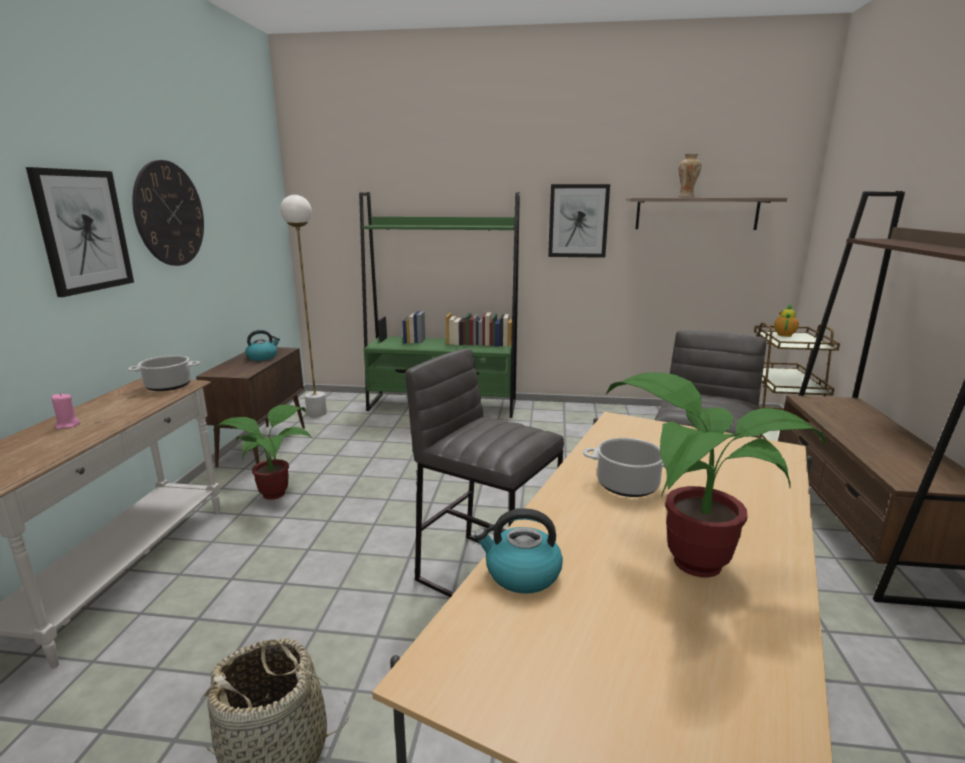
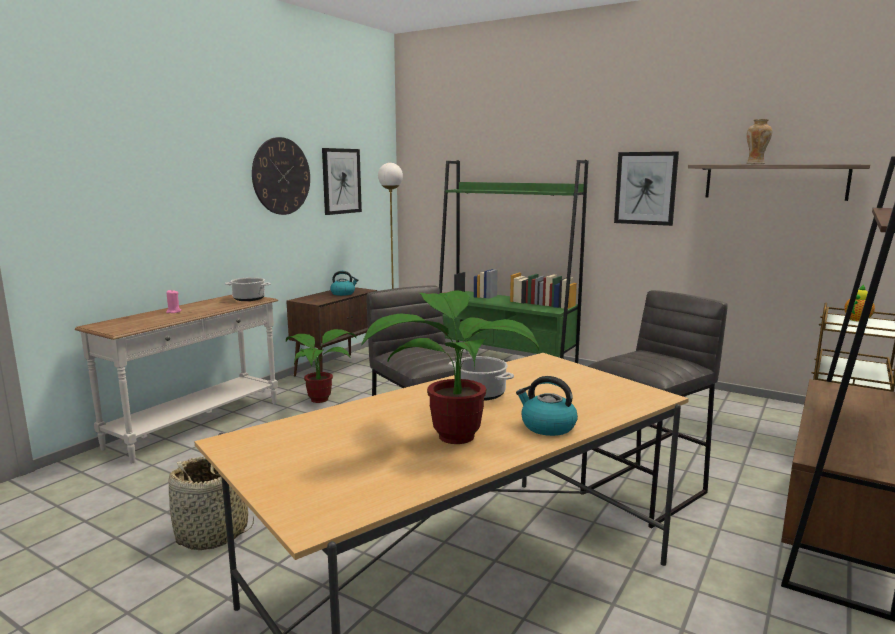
camera: 25 degrees right, 5 degrees down
(83, 231) = (212, 186): picture -> picture (341, 181)
(521, 574) = (334, 418): kettle -> kettle (547, 426)

